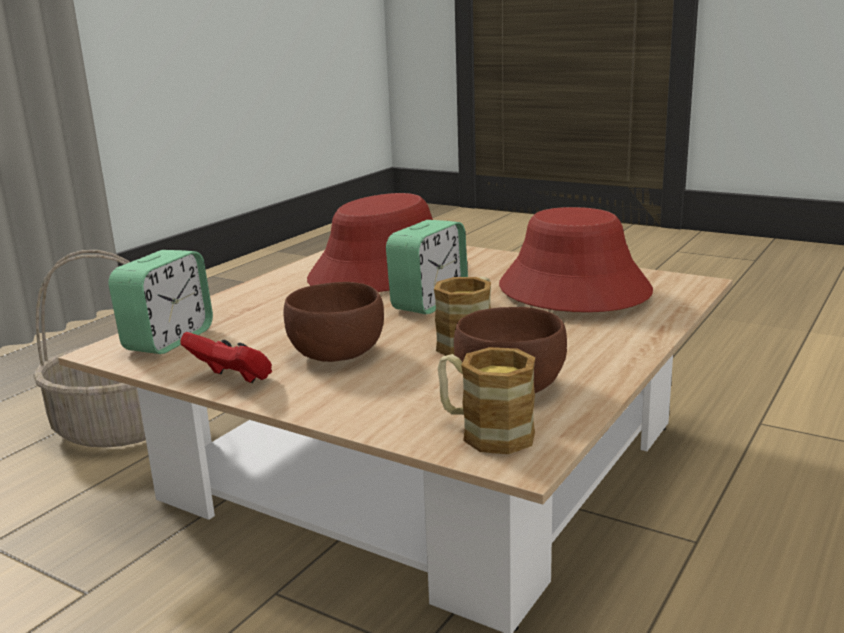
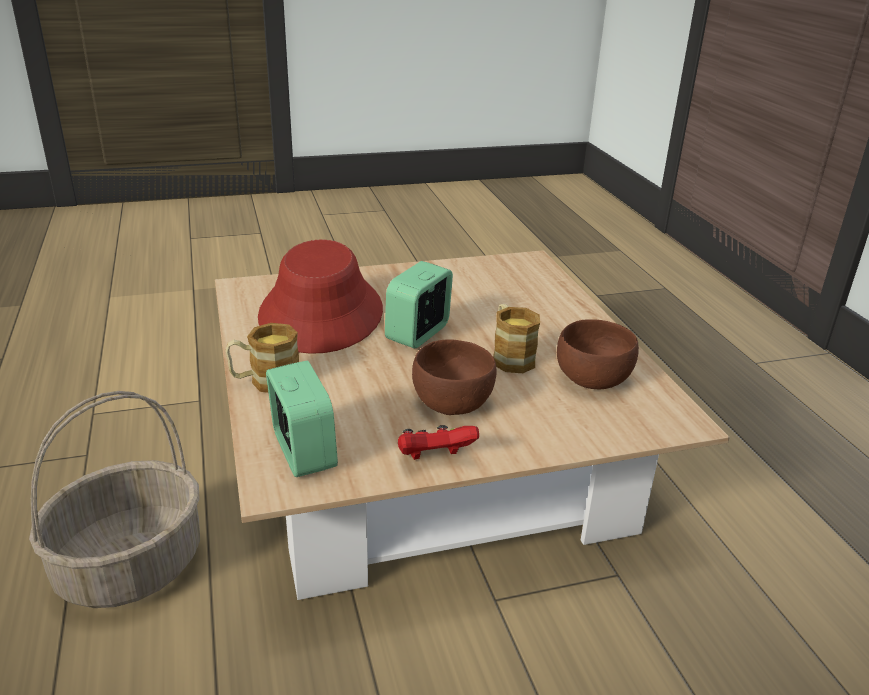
camera: 50 degrees left, 10 degrees up
(429, 303) = (418, 333): alarm clock -> alarm clock turned 135 degrees counterclockwise
(485, 432) = (642, 415): mug -> mug (265, 381)
(572, 289) = (480, 288): red hat -> none

